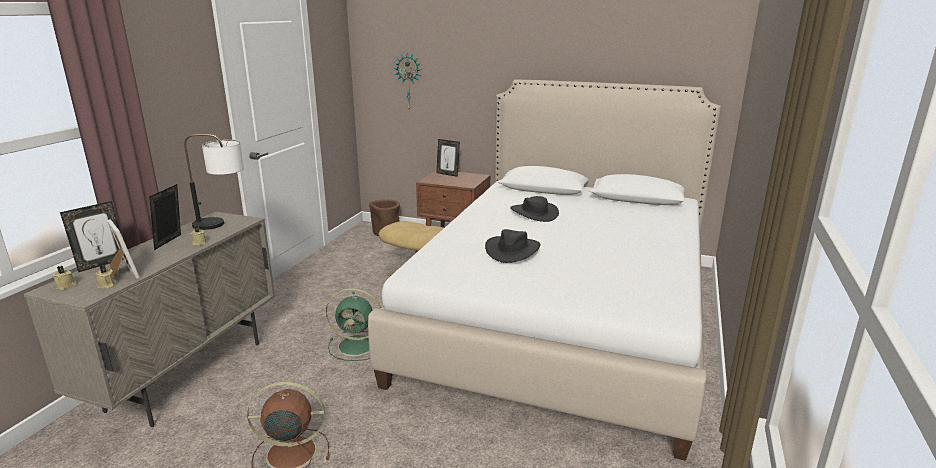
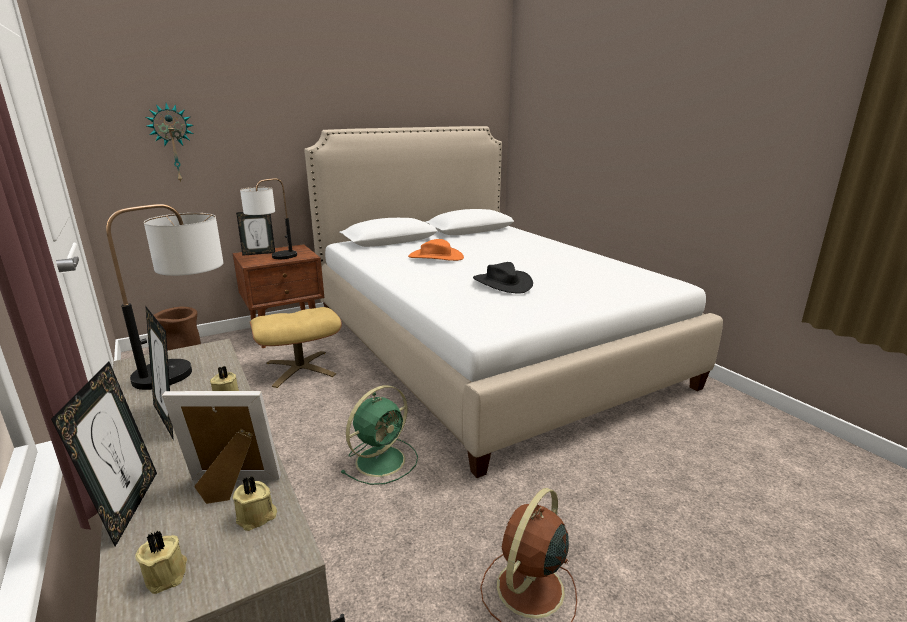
camera: 50 degrees left, 0 degrees up
(446, 180) = (274, 258): none -> table lamp
(534, 213) = (436, 257): black hat -> orange hat

